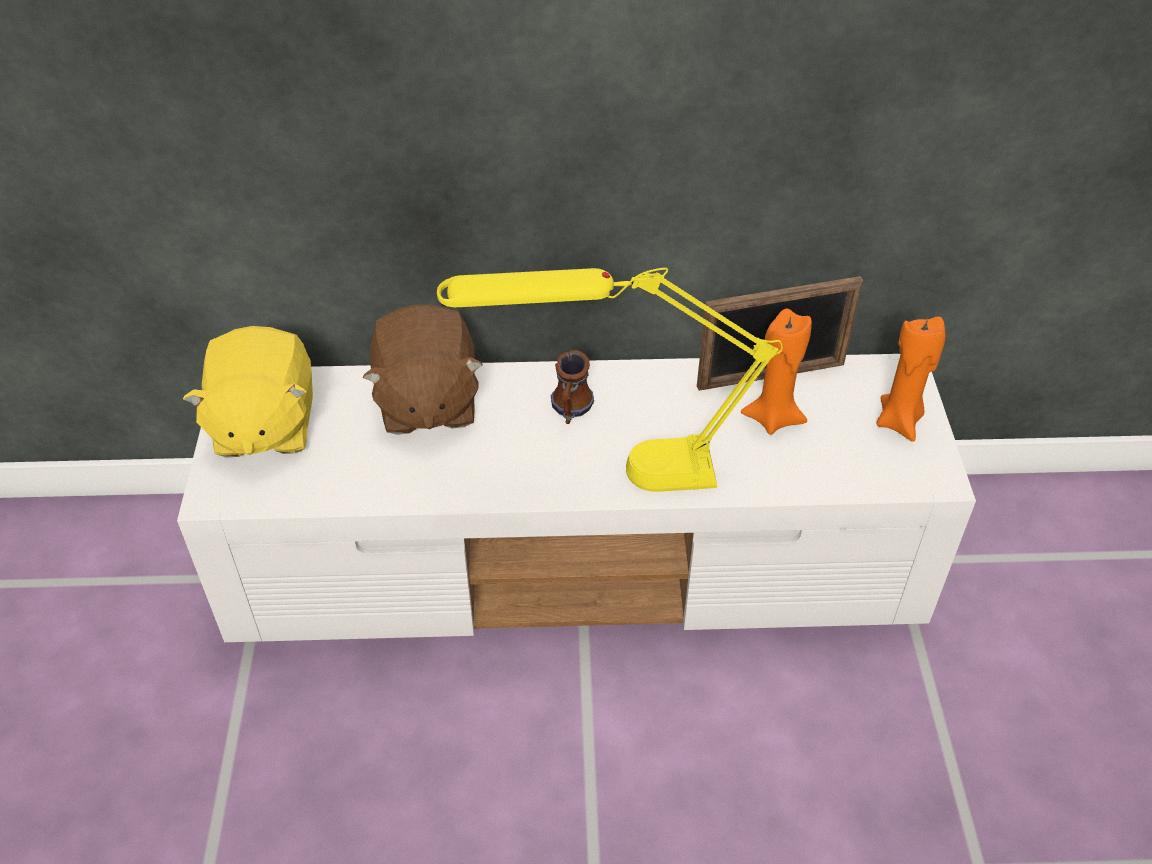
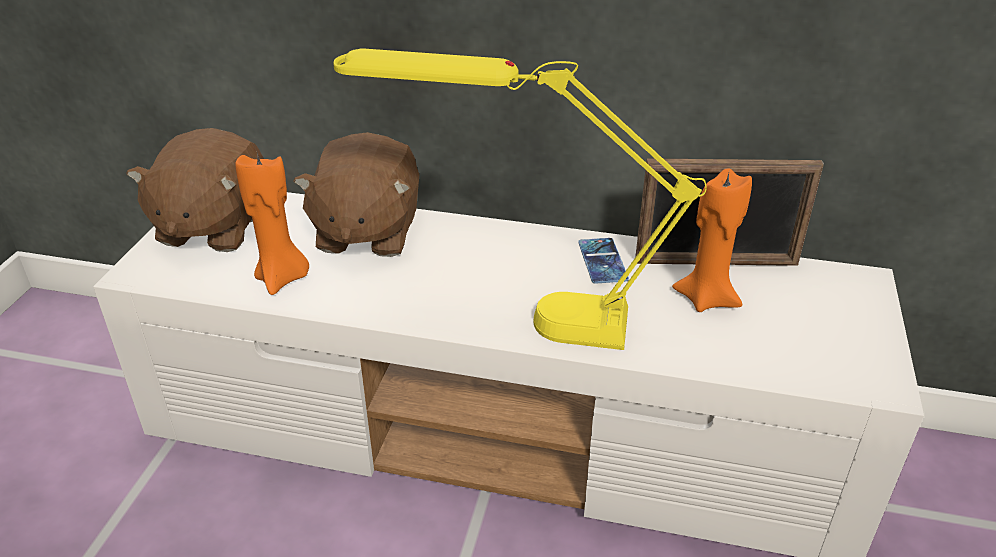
camera: 15 degrees right, 10 degrees down
(263, 425) = (212, 227): yellow plush toy -> brown plush toy
(570, 411) = (499, 260): mug -> none
(667, 393) = (602, 261): none -> phone
(899, 421) = (848, 324): orange candle -> orange candle (282, 278)

